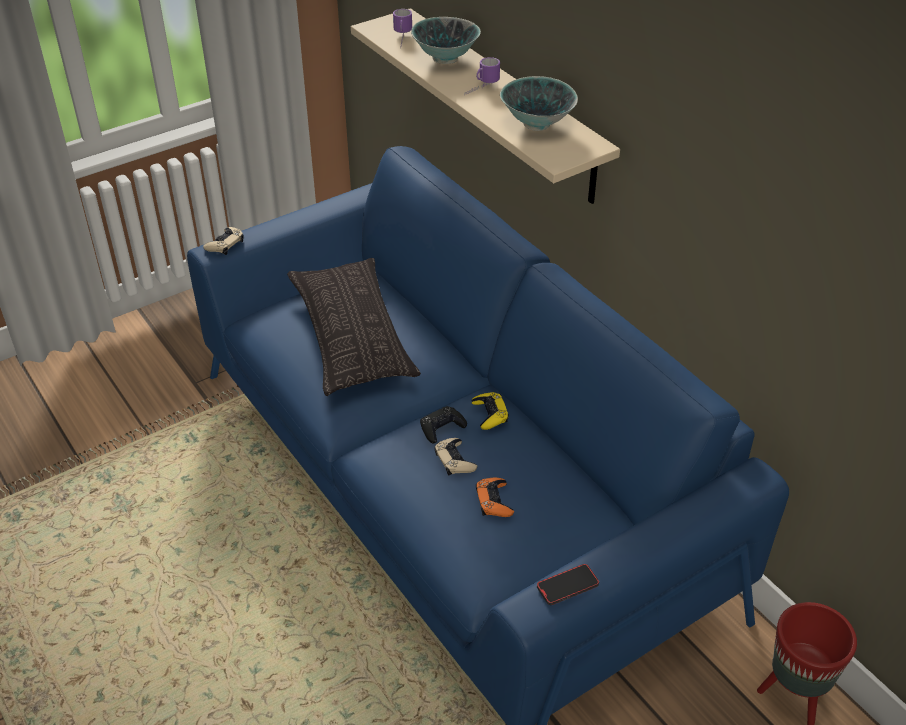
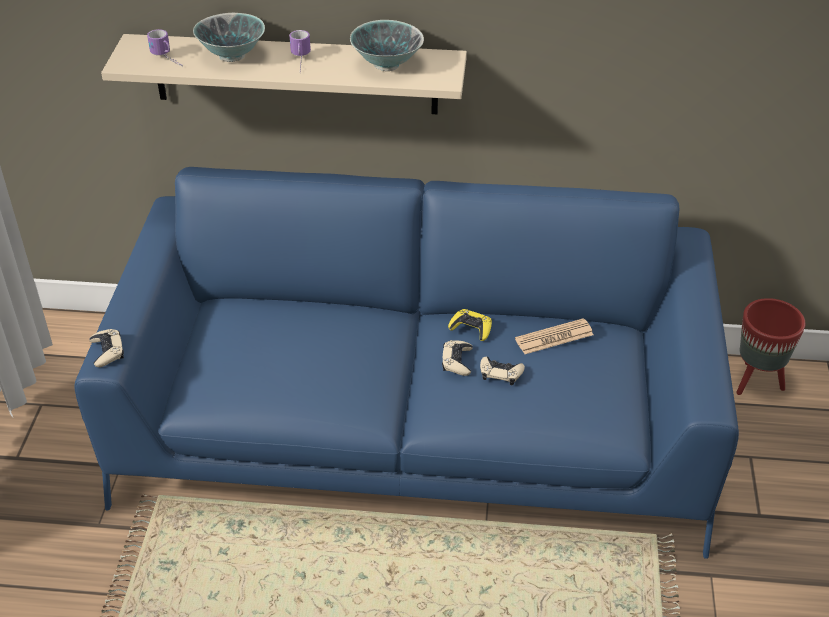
camera: 50 degrees left, 0 degrees up
(351, 335) = (292, 351): pillow -> none
(442, 428) = (457, 361): black game controller -> beige game controller
(494, 501) = (562, 377): orange game controller -> none
(537, 469) = (554, 337): none -> newspaper
(567, 586) = (707, 376): phone -> none

